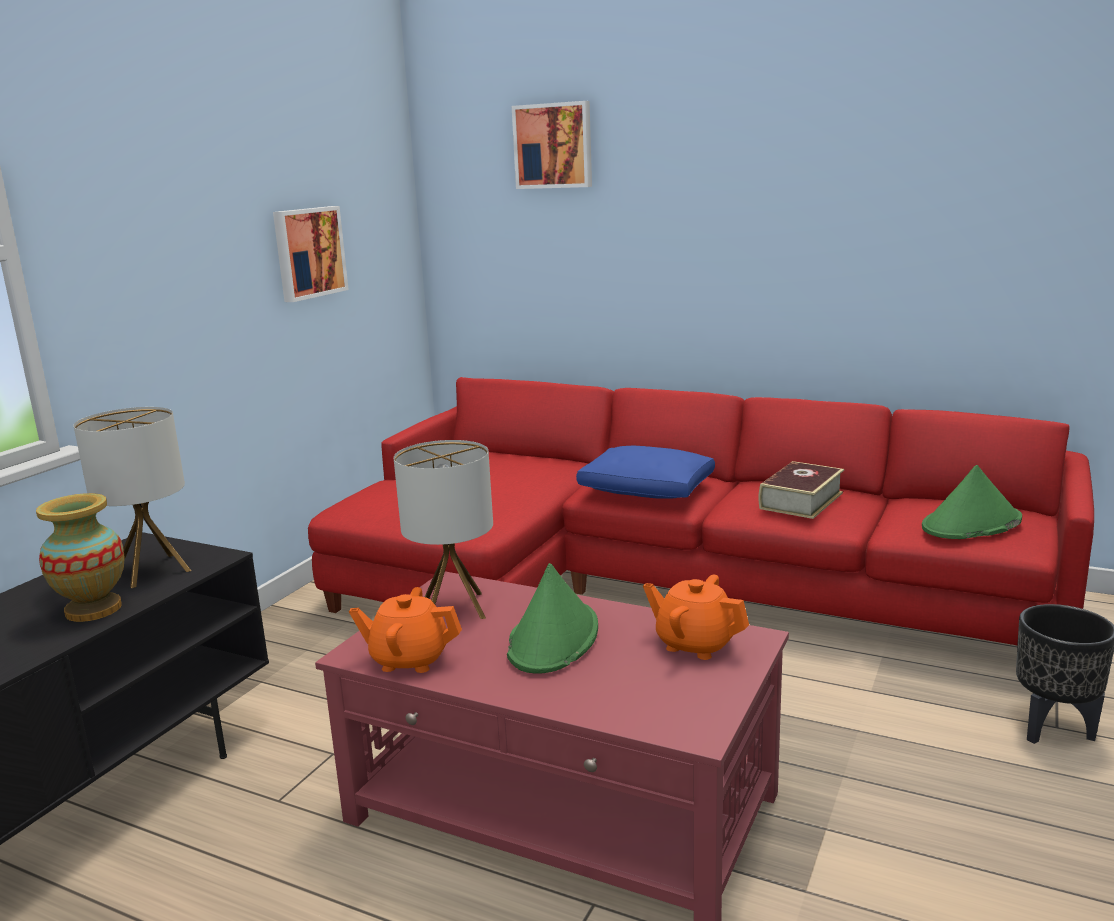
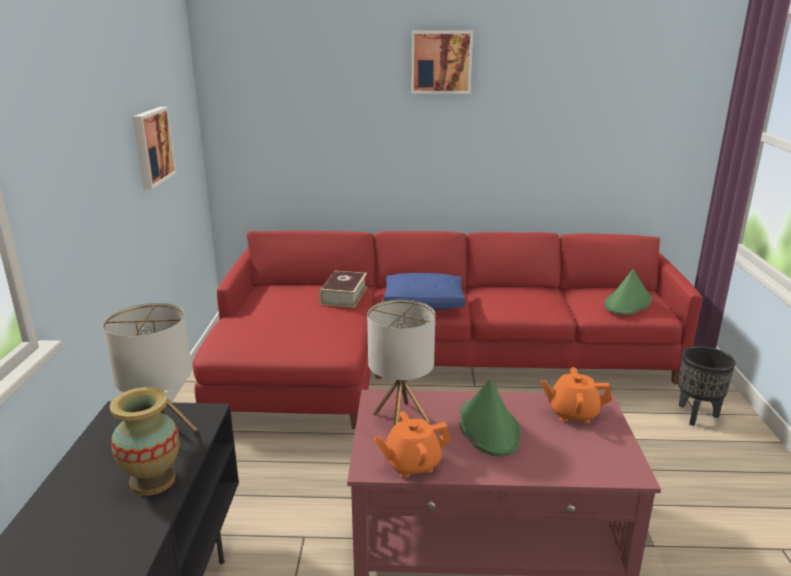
camera: 25 degrees left, 5 degrees up
(554, 146) = (316, 58): picture -> picture (441, 62)
(801, 500) = (525, 299): book -> book (344, 295)

